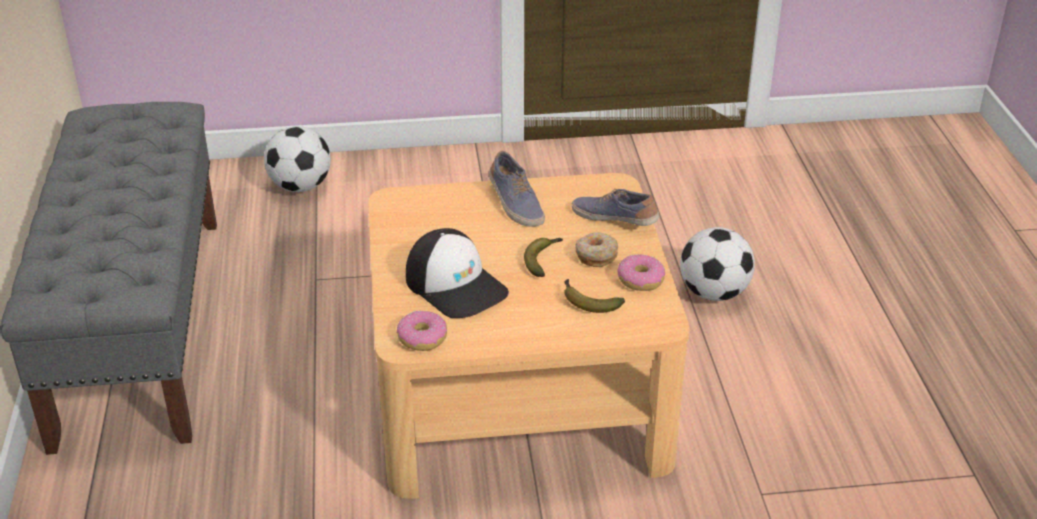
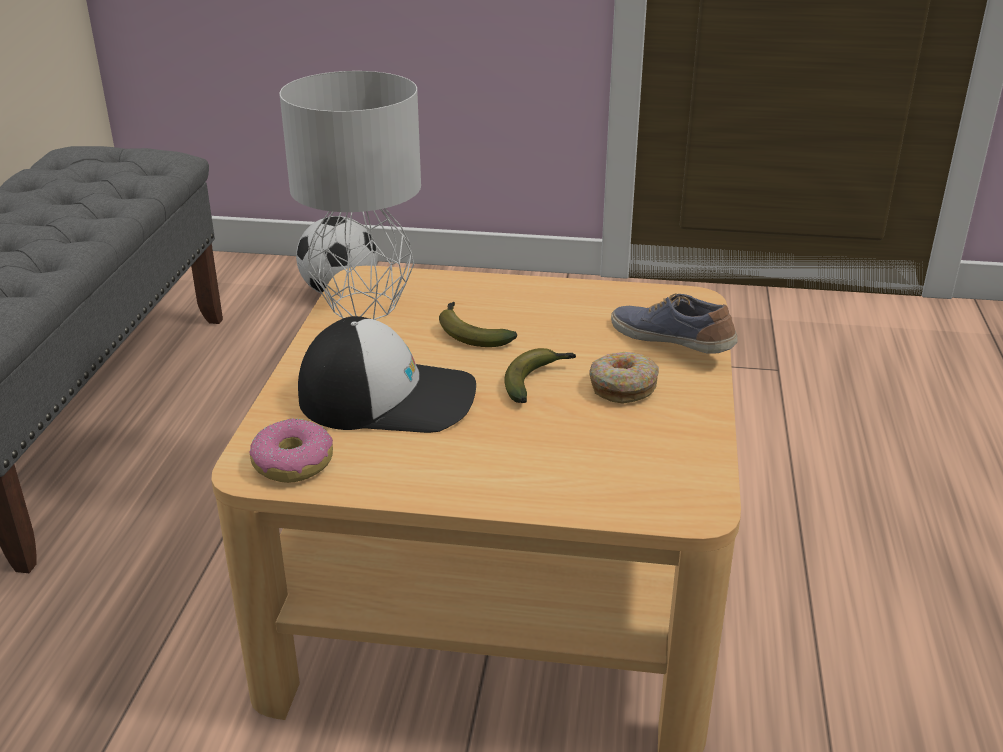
camera: 15 degrees right, 5 degrees down
(402, 222) = (361, 306): none -> grey table lamp
(456, 285) = (389, 397): cap -> cap turned 60 degrees counterclockwise
(515, 204) = (531, 306): shoe -> none
(588, 302) = (581, 451): banana -> banana (470, 333)
(640, 280) = (680, 431): donut -> none
(713, 293) = (832, 493): football -> none

